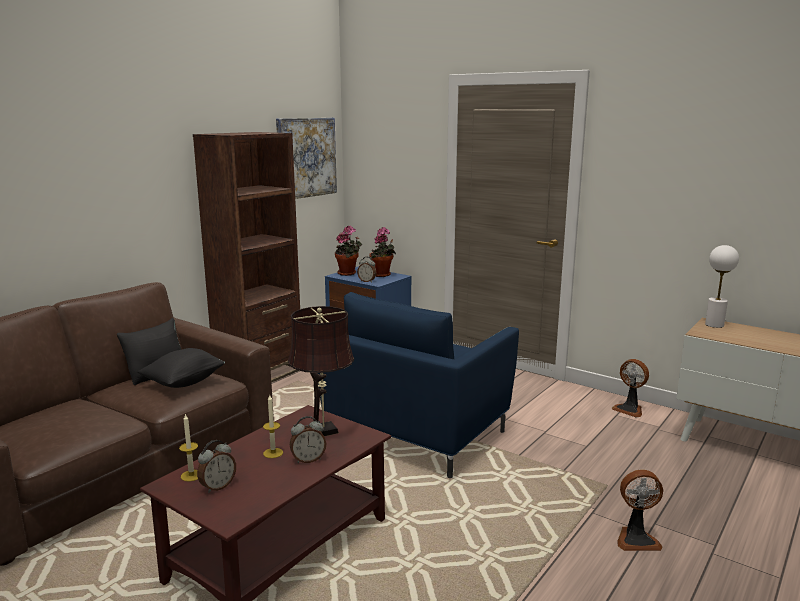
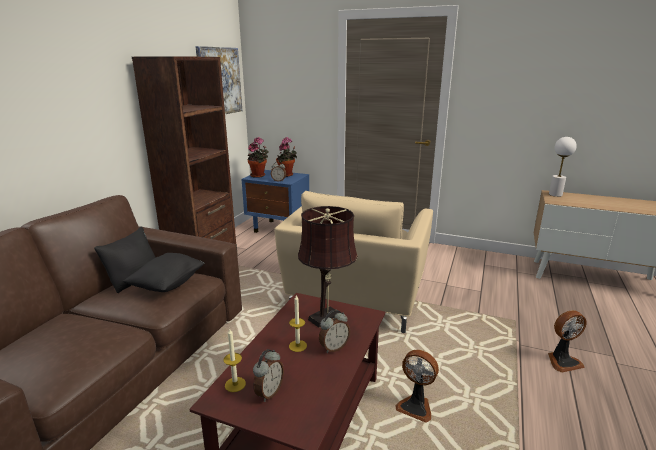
camera: 15 degrees left, 5 degrees up
(414, 435) = (355, 300): blue armchair -> beige armchair
(629, 409) = (490, 259): fan -> fan (415, 407)

